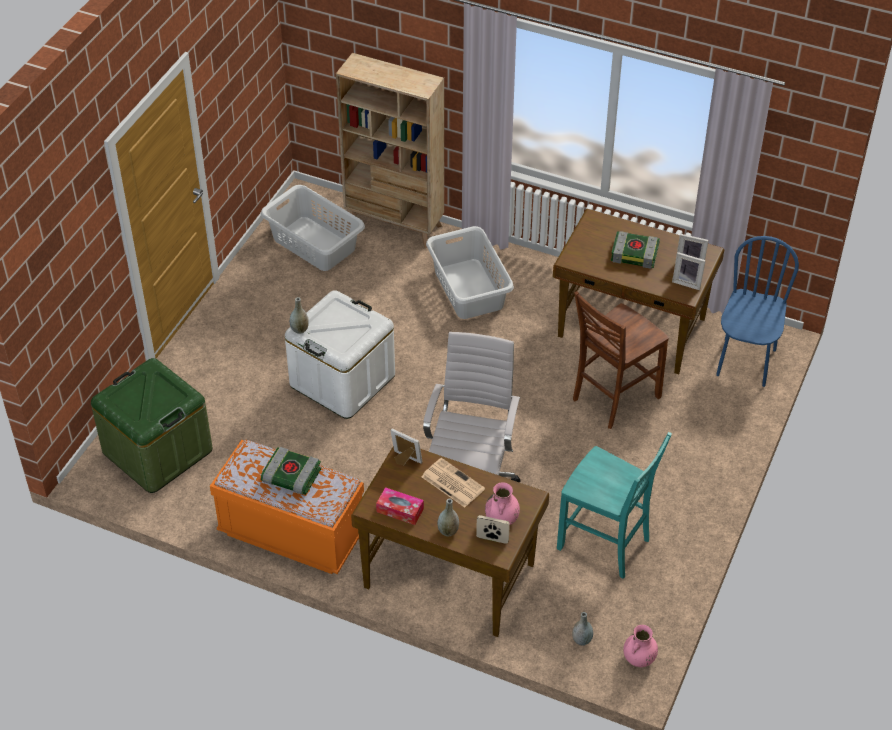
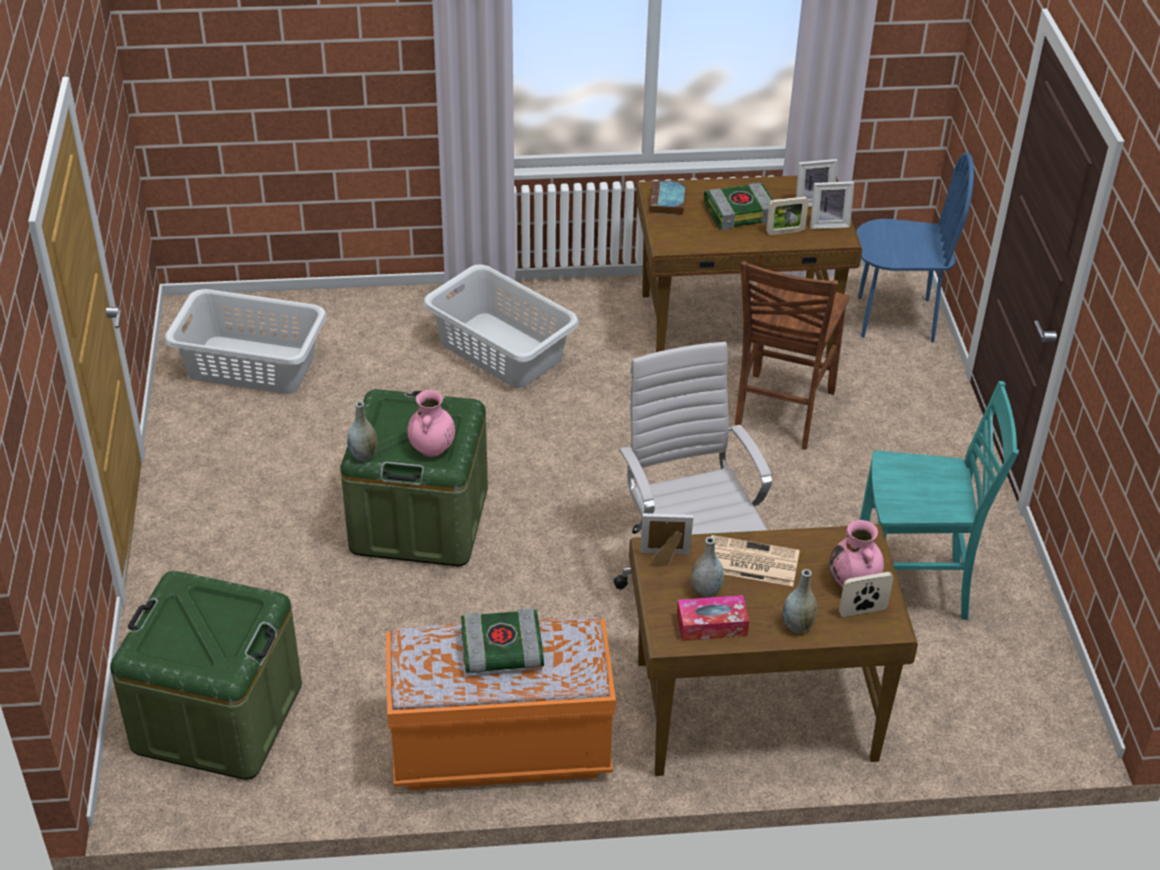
camera: 30 degrees left, 5 degrees down
(342, 380) = (419, 520): white storage box -> green storage box
(394, 224) = (344, 307): beige bookcase -> none
(581, 640) = (982, 717): grey vase -> grey vase (705, 590)
(593, 230) = (667, 202): none -> book
(639, 659) = (1067, 709): pink vase -> pink vase (432, 448)
(653, 278) = (785, 232): none -> picture frame
(745, 362) = (895, 318): blue chair -> blue chair turned 105 degrees clockwise

